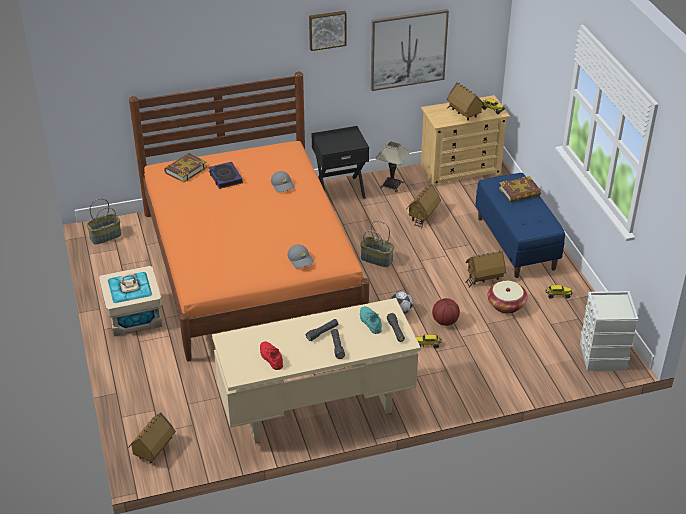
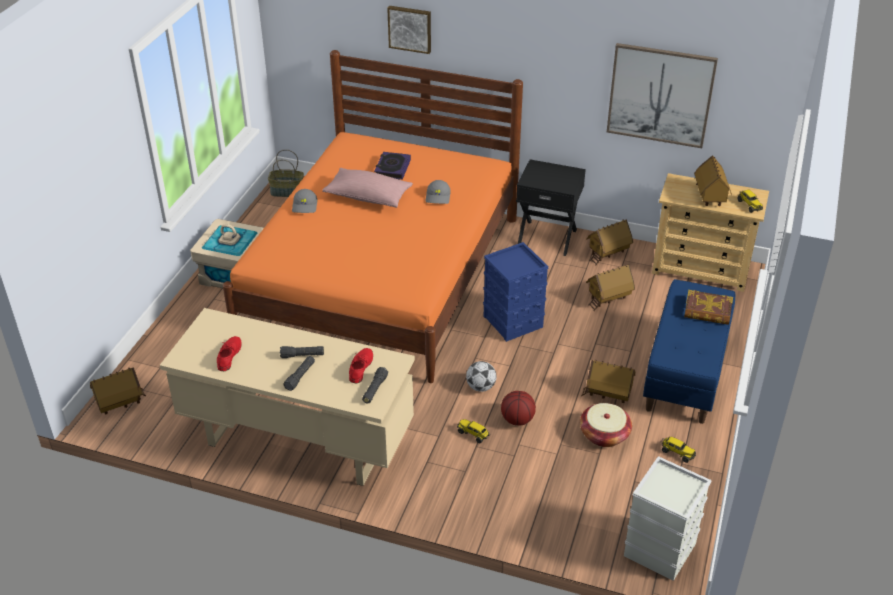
camera: 35 degrees right, 0 degrees up
(185, 170) = (365, 147): book -> none
(232, 206) = (368, 197): none -> pink pillow
(301, 260) = (374, 276): grey cap -> grey cap (305, 206)
(327, 29) = (560, 39): picture -> picture (410, 28)
(370, 321) = (360, 367): turquoise shoe -> red shoe
(377, 259) = (513, 322): basket -> blue storage box
(392, 185) = (608, 253): table lamp -> toy house

